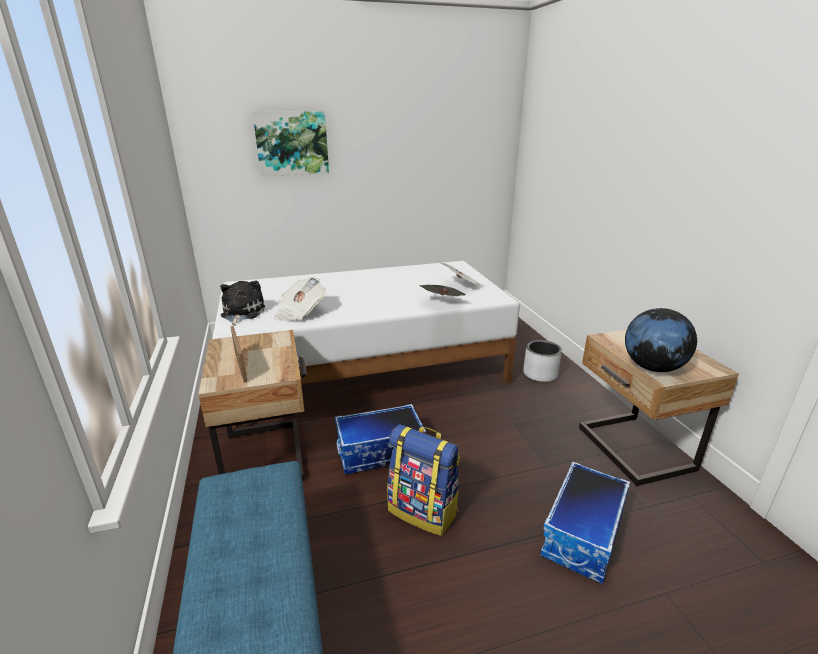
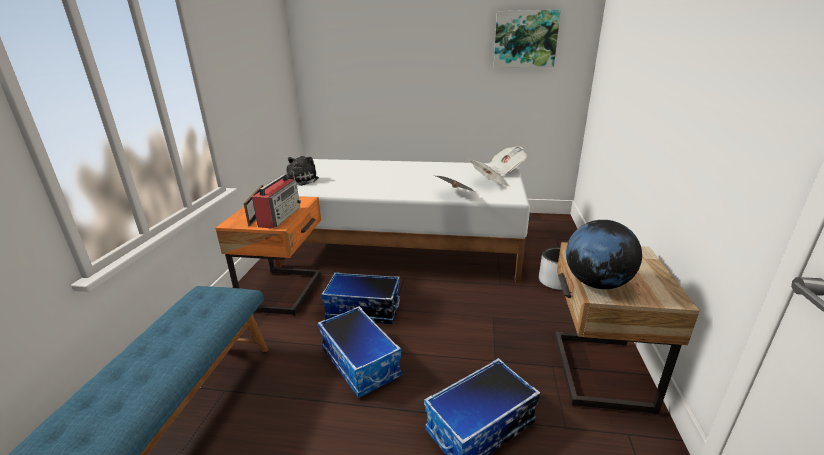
camera: 25 degrees right, 0 degrees up
(268, 456) = (285, 292): beige nightstand -> orange nightstand
(273, 362) = (280, 216): none -> radio
(292, 143) = (378, 51): picture -> picture (525, 39)
(299, 312) = (337, 186): newspaper -> newspaper (504, 171)
(424, 511) = (361, 363): backpack -> storage box

